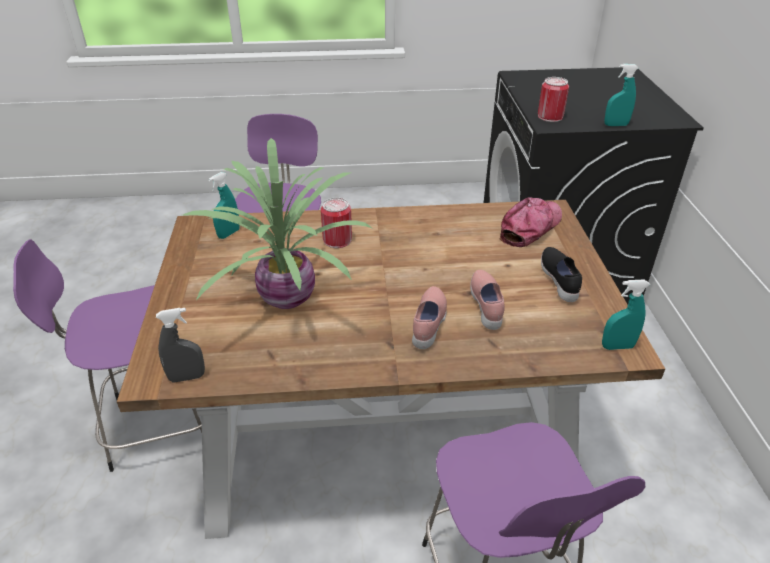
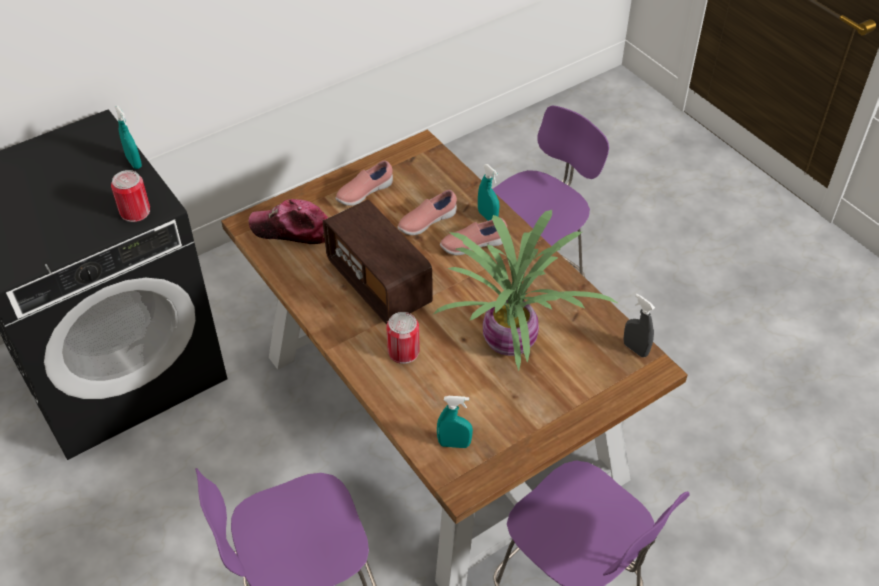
camera: 120 degrees left, 10 degrees up
(424, 251) = (379, 283): none -> radio
(560, 281) = (364, 193): black shoe -> pink shoe
(617, 346) = (422, 151): turquoise spray bottle -> turquoise spray bottle (487, 217)

